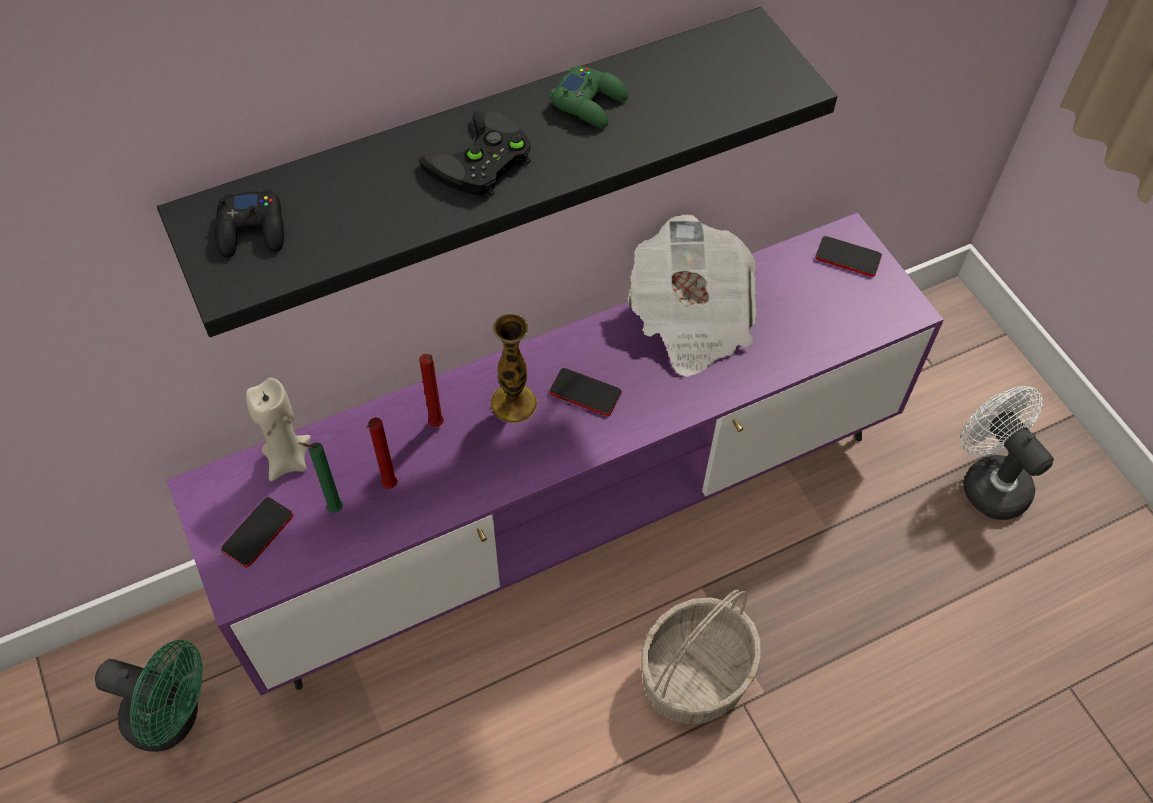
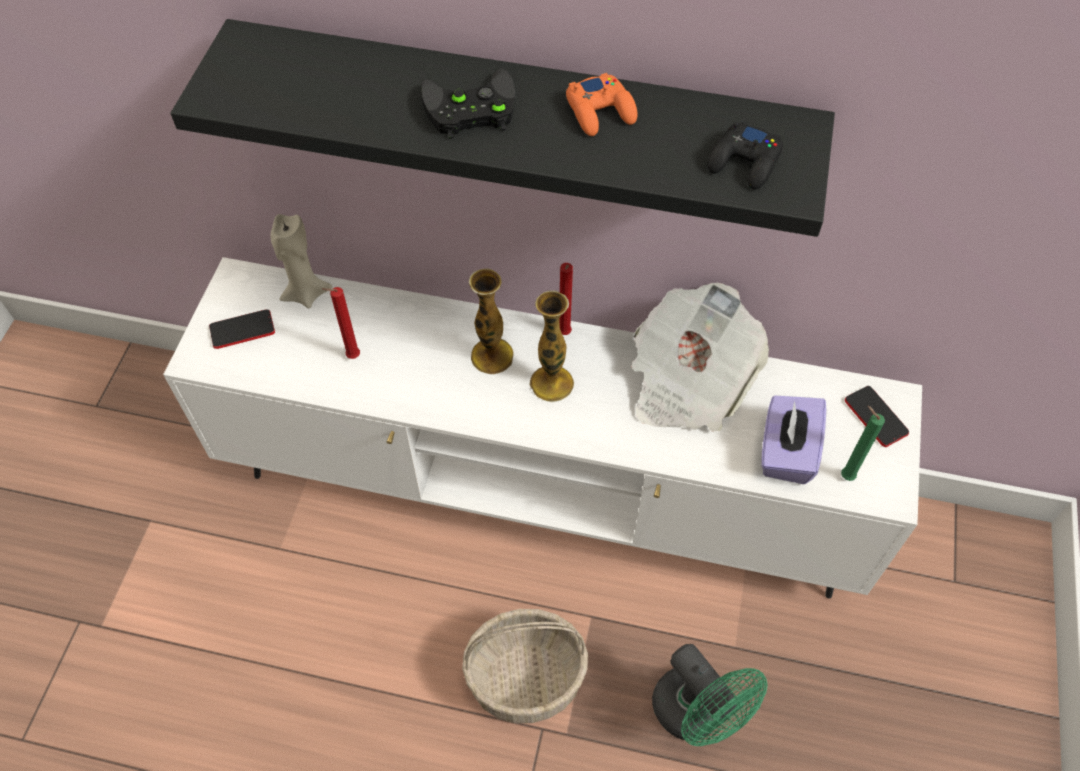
camera: 40 degrees right, 0 degrees up
(173, 718) = (169, 439): green fan -> green fan (697, 715)
(252, 231) = (264, 69): black game controller -> black game controller (744, 162)
(333, 509) = (302, 347): green candle -> green candle (844, 475)
(437, 426) = (424, 336): red candle -> red candle (563, 334)
(572, 516) = (540, 493): purple tv stand -> white tv stand
(585, 393) = (552, 383): phone -> vase
(590, 103) = (601, 111): green game controller -> orange game controller
(811, 327) = (786, 452): none -> purple tissue box
(988, 481) = (917, 714): white fan -> none

